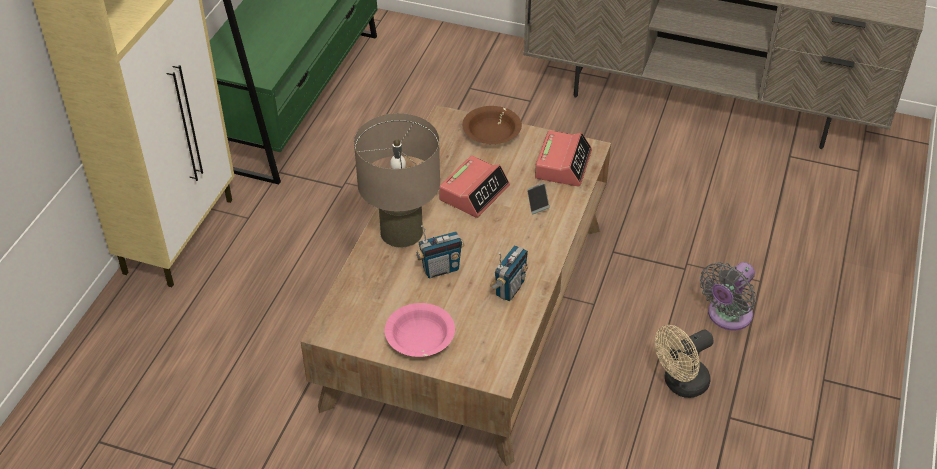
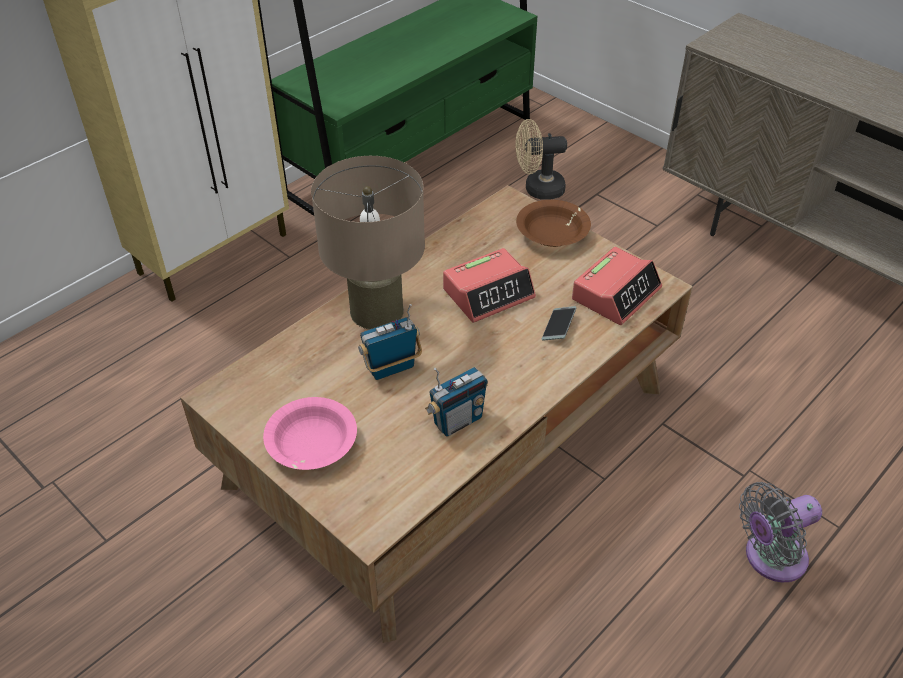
camera: 25 degrees right, 0 degrees up
(440, 269) = (391, 369): radio -> radio turned 150 degrees clockwise
(680, 384) = (661, 625): beige fan -> beige fan (537, 189)

